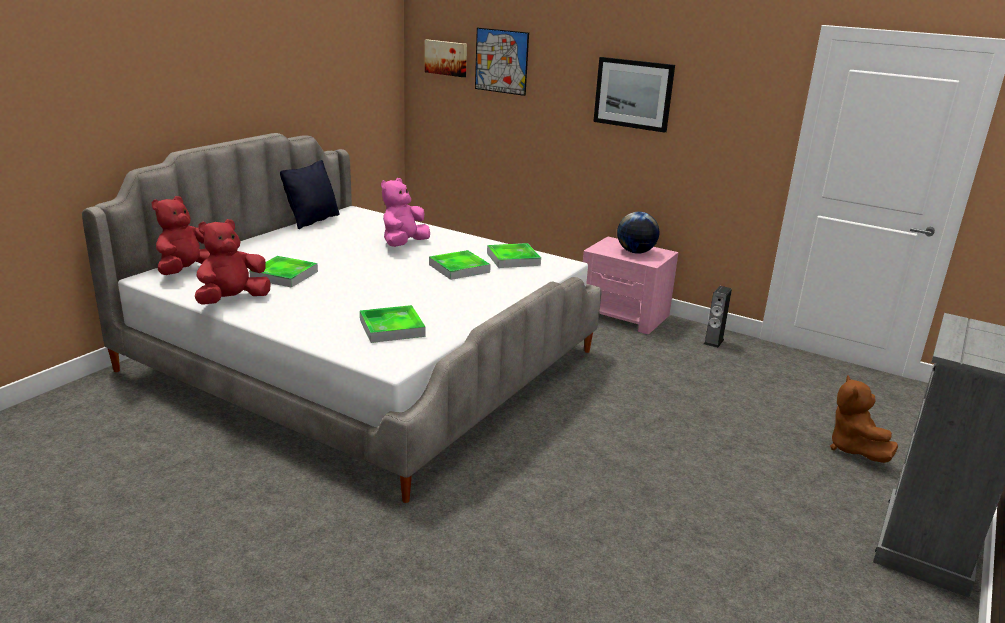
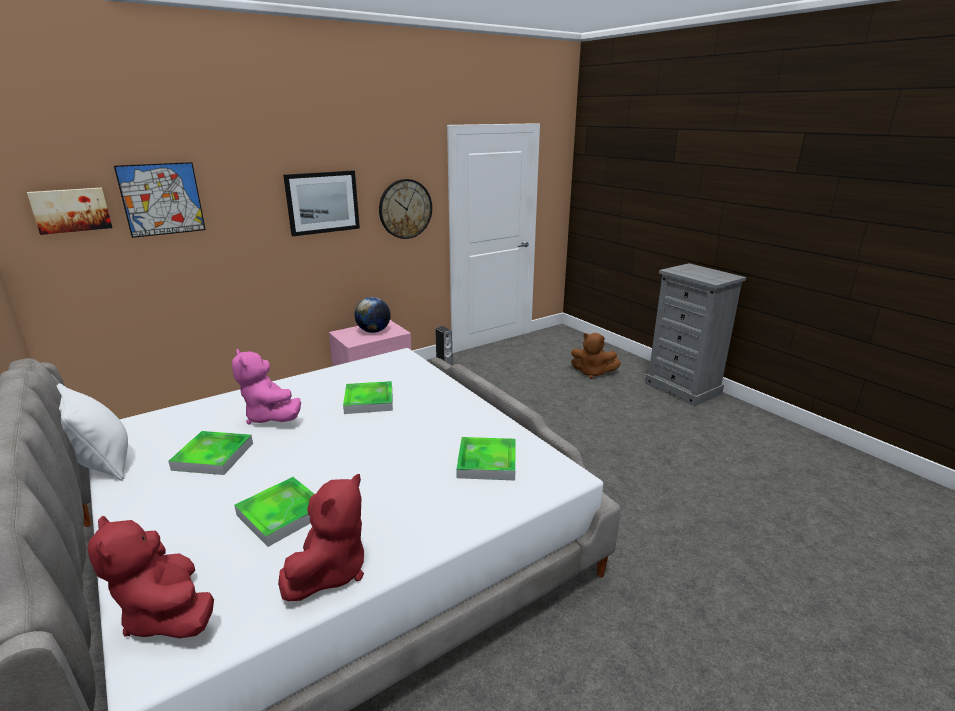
camera: 65 degrees left, 0 degrees up
(232, 300) = (330, 571): red plush toy -> red plush toy turned 135 degrees counterclockwise
(313, 220) = (103, 464): black pillow -> white pillow
(513, 259) = (371, 372): tray -> tray (213, 456)
(731, 124) = (405, 209): none -> wall clock

